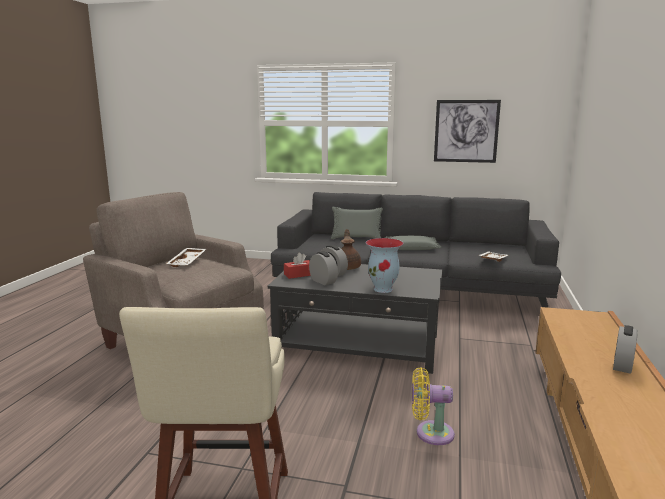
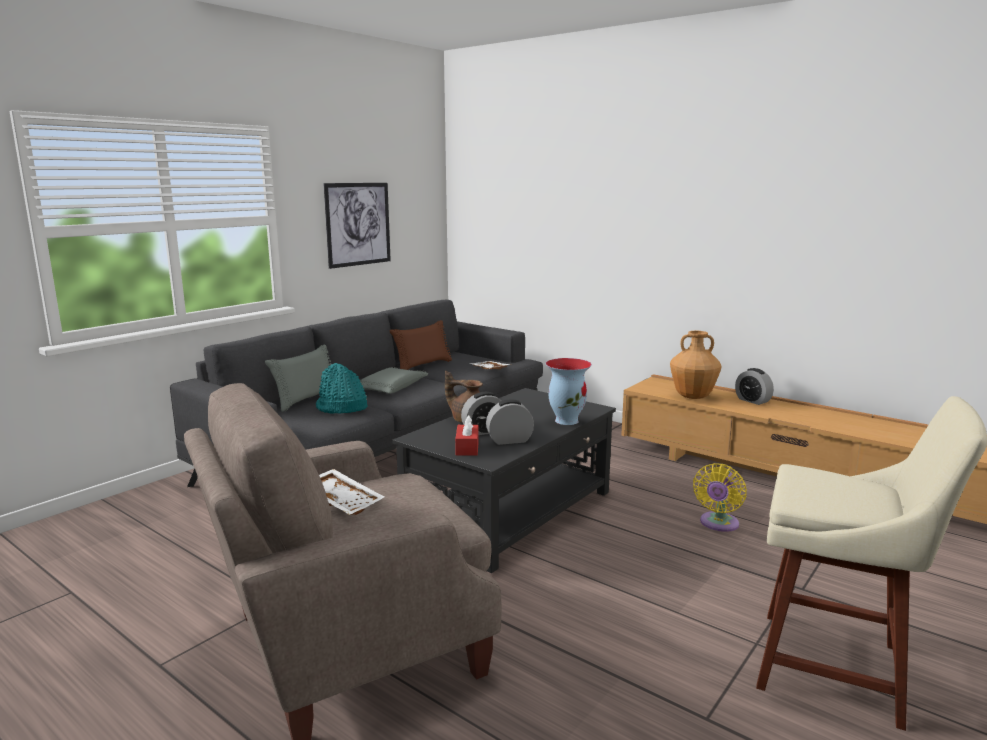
camera: 65 degrees left, 0 degrees up
(353, 246) = (341, 408): none -> turquoise hat
(467, 245) = (422, 365): none -> brown pillow
(574, 335) = (692, 397): none -> brown vase

